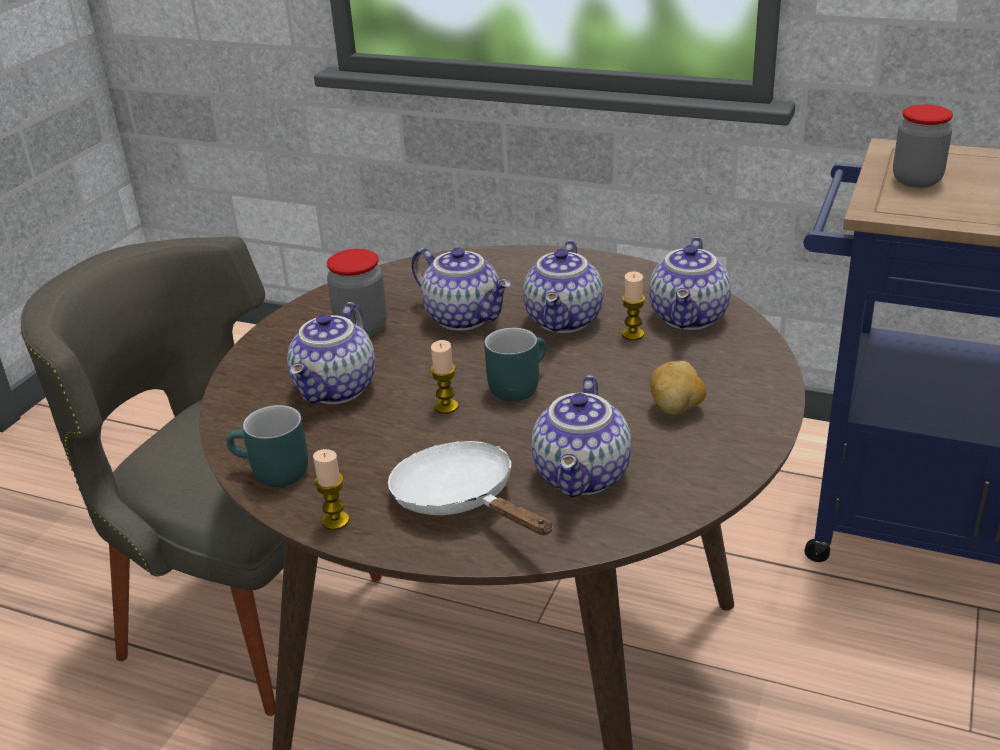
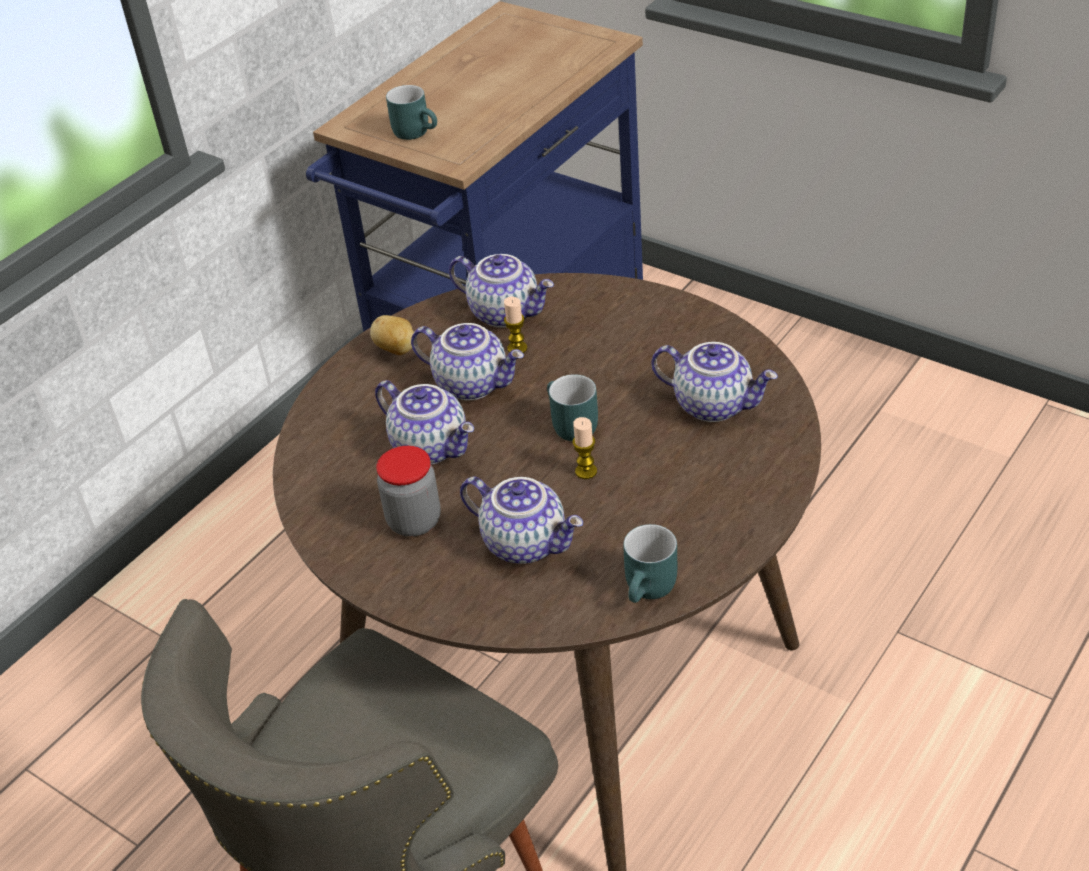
camera: 75 degrees left, 10 degrees up
(335, 521) = (732, 548): candle -> none
(461, 500) = (725, 473): white frying pan -> none
(465, 317) = (432, 447): teapot -> teapot turned 75 degrees clockwise
(676, 408) = (640, 344): potato -> potato (396, 350)
(916, 180) = (417, 132): jar -> turquoise mug

